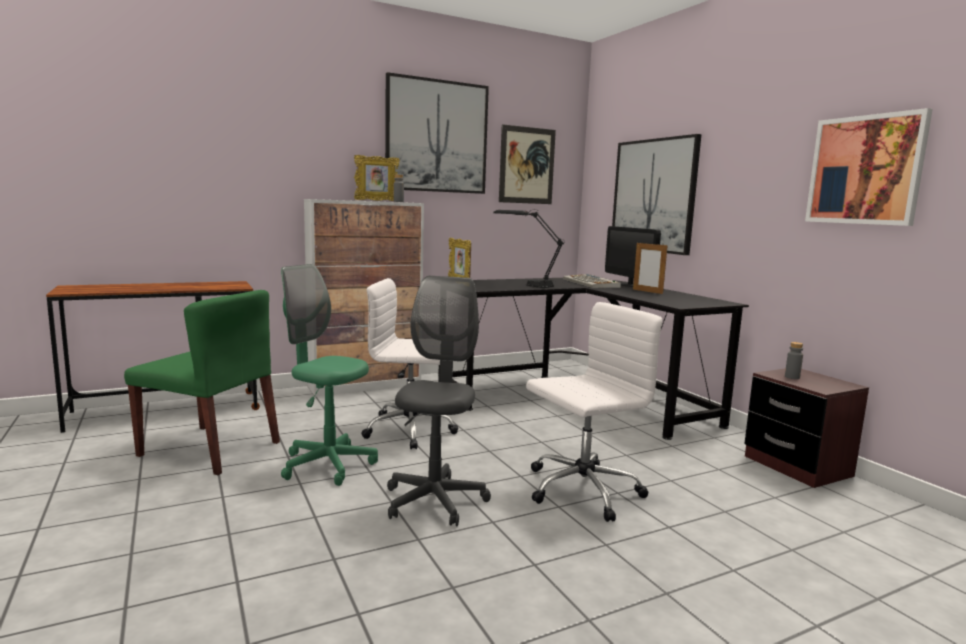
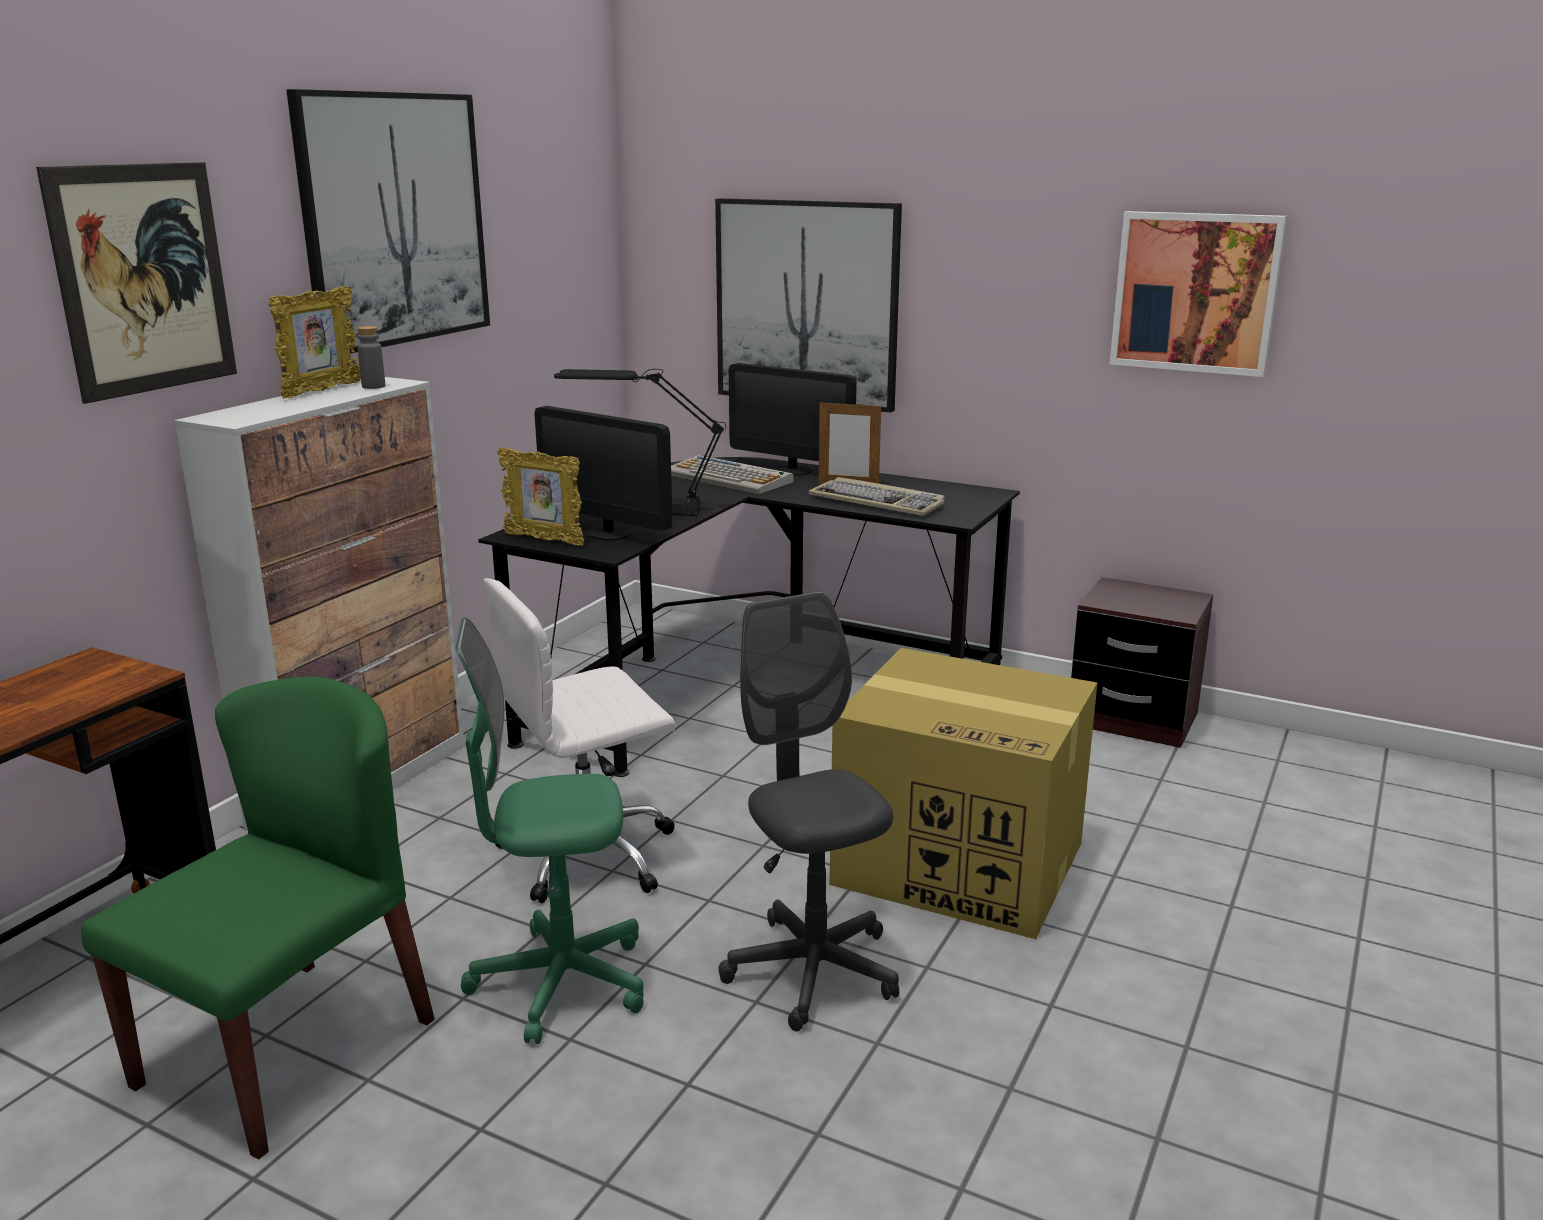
camera: 35 degrees left, 10 degrees up
(211, 449) = (288, 1050): green chair -> green chair turned 45 degrees counterclockwise
(490, 286) = (608, 533): none -> monitor
(527, 165) = (542, 250): picture -> picture (144, 279)
(581, 490) = (962, 864): white office chair -> cardboard box
(649, 296) = (878, 502): none -> keyboard
(792, 377) = (1126, 600): grey bottle -> none

